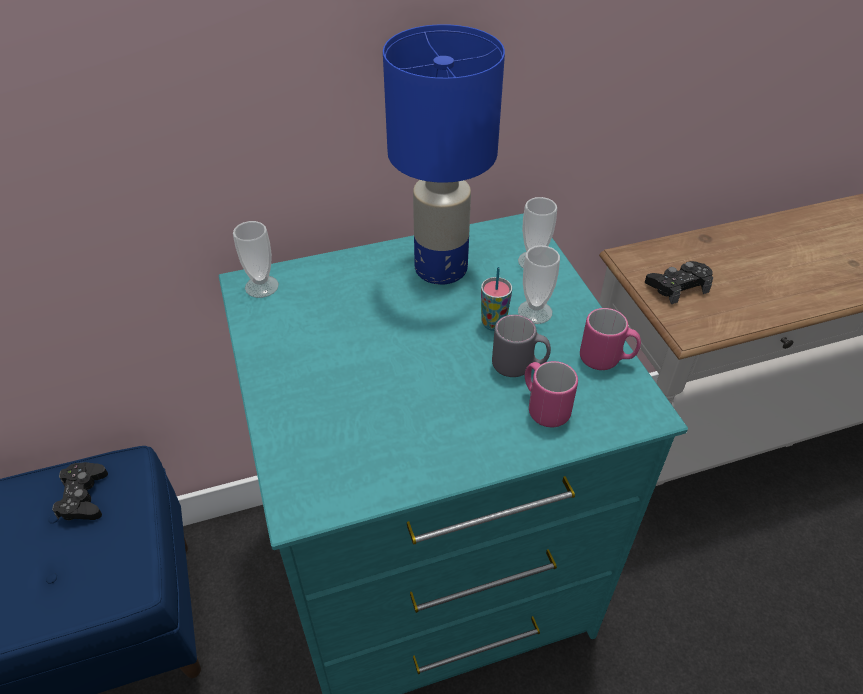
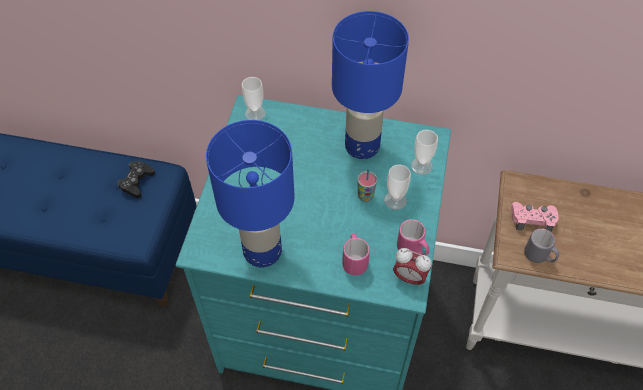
camera: 30 degrees right, 10 degrees up
(401, 455) = (262, 250): none -> blue table lamp
(519, 366) = (360, 230): grey mug -> grey mug (539, 256)
(632, 394) = (409, 277): none -> alarm clock
(678, 286) = (532, 219): black game controller -> pink game controller

